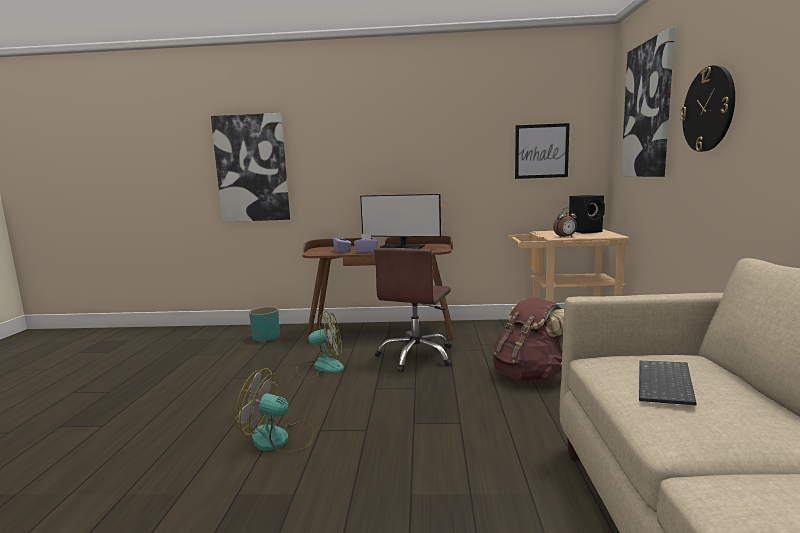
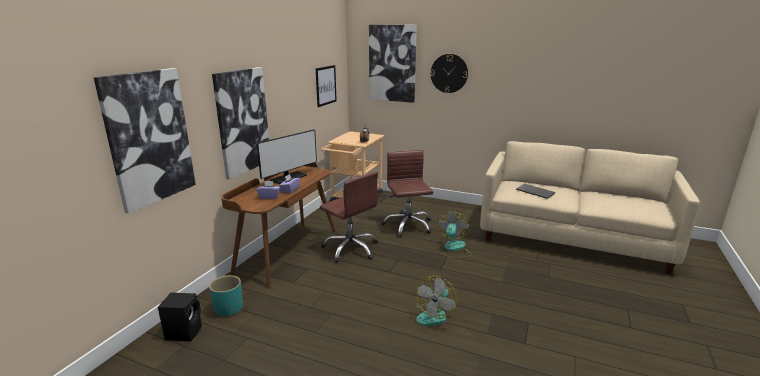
camera: 70 degrees left, 10 degrees up
(321, 367) = (334, 287): fan -> fan (453, 249)
(363, 173) = (242, 121): none -> picture
(529, 375) = (407, 225): brown backpack -> brown office chair
(586, 231) = (353, 135): black speaker -> black speaker (185, 332)

